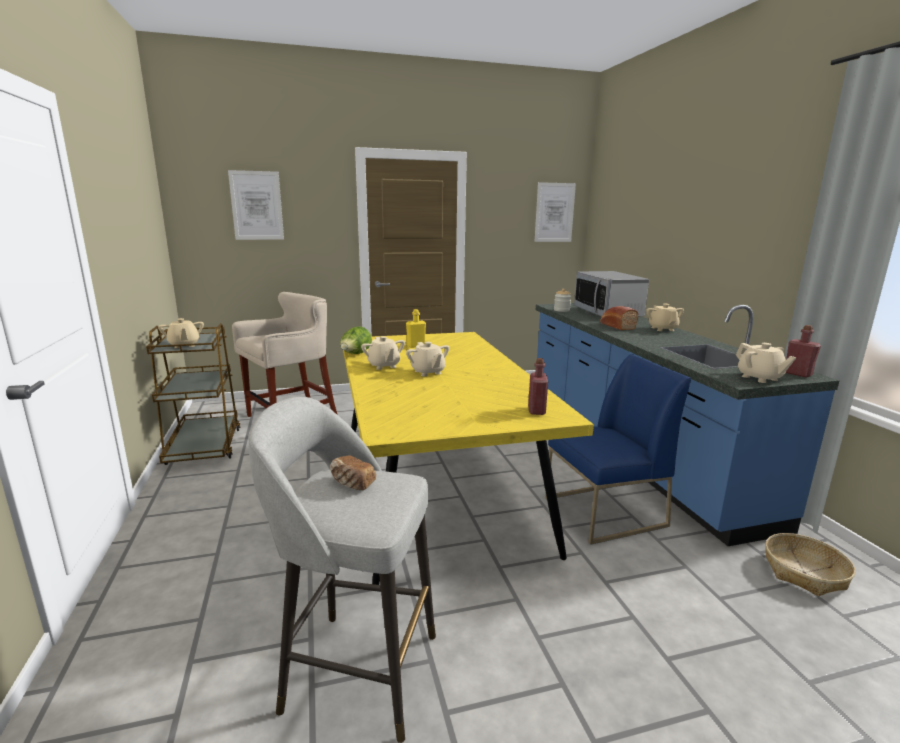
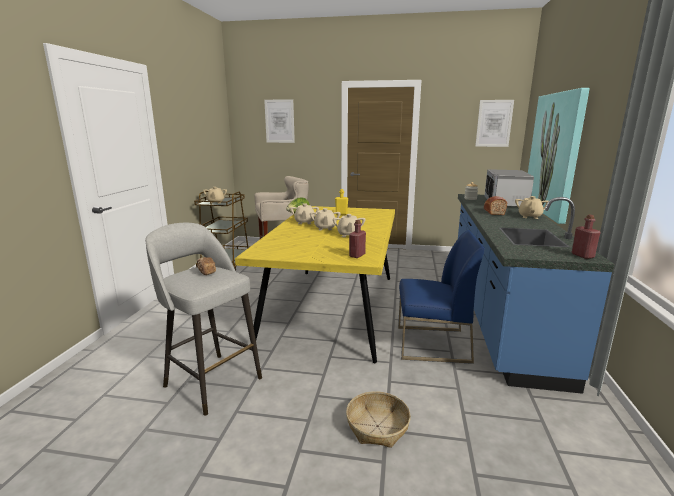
camera: 25 degrees right, 0 degrees up
(659, 251) = (555, 154): none -> picture
(759, 378) = (539, 254): beige teapot -> beige teapot (348, 235)
(804, 572) = (555, 417): basket -> basket (377, 426)

